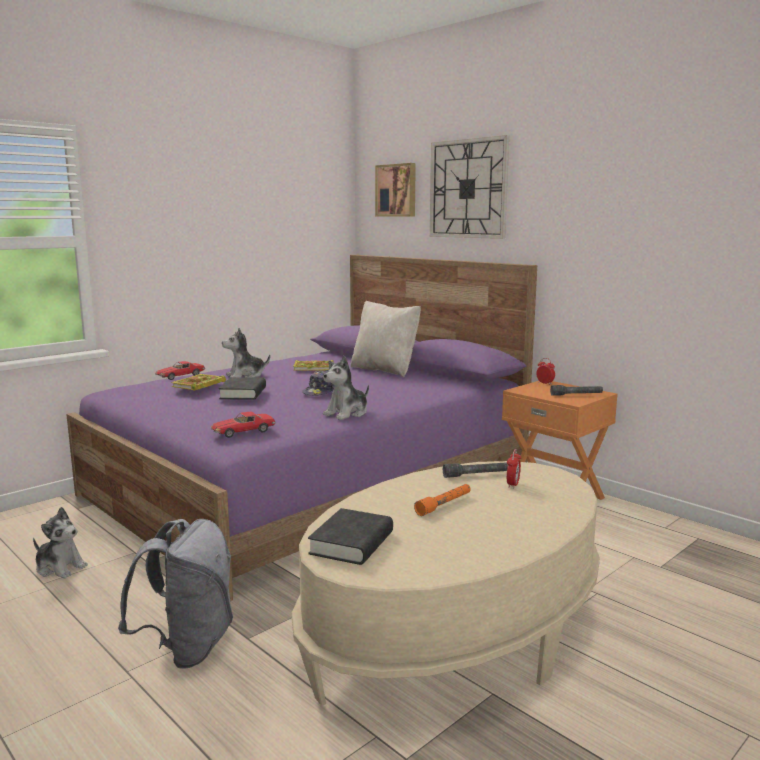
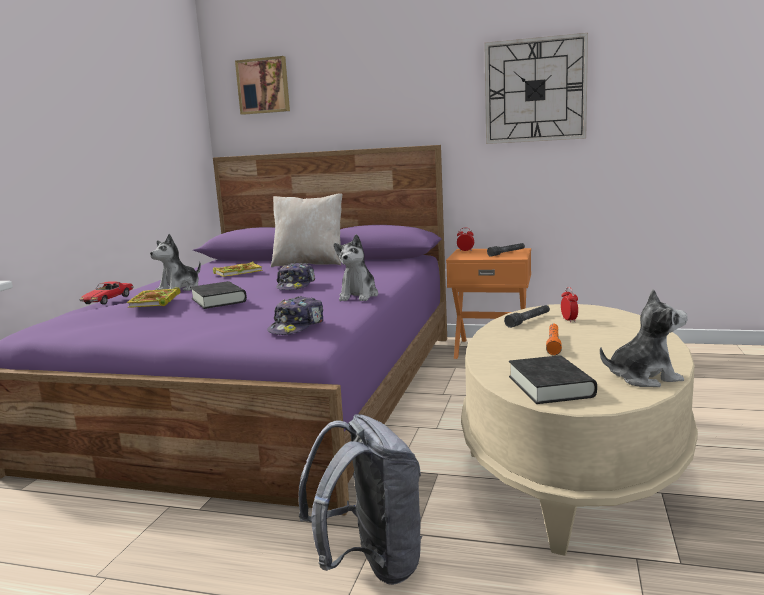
camera: 30 degrees left, 0 degrees up
(60, 567) = (94, 552): plush toy -> plush toy (643, 377)
(243, 432) = (297, 327): toy car -> cap
(468, 189) = (353, 79): wall clock -> wall clock (535, 90)

